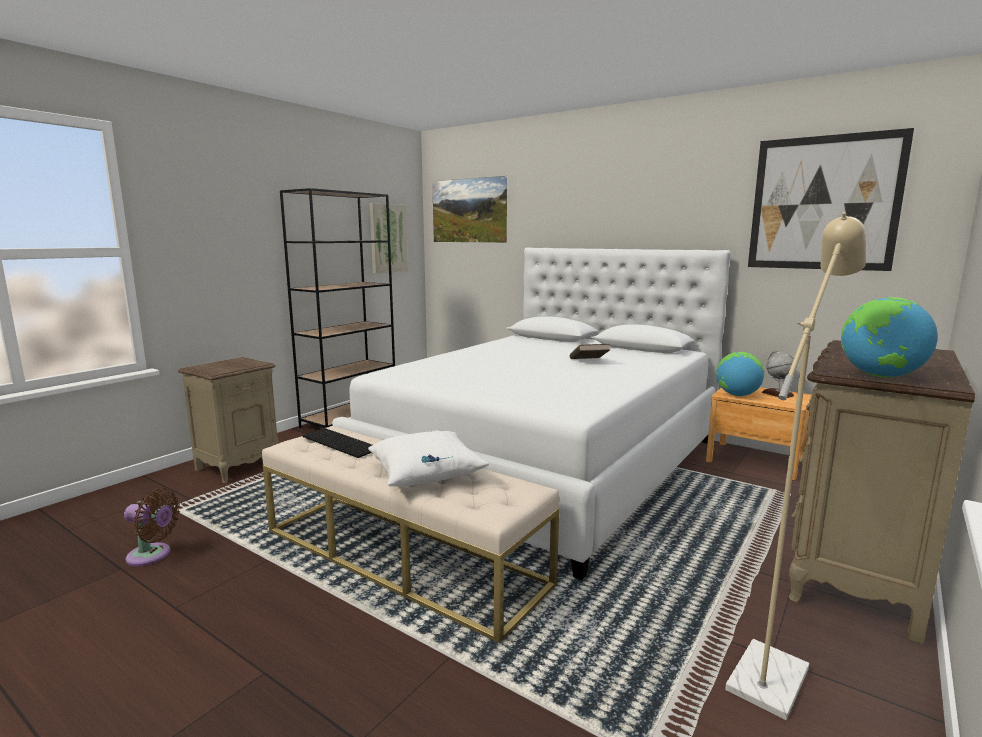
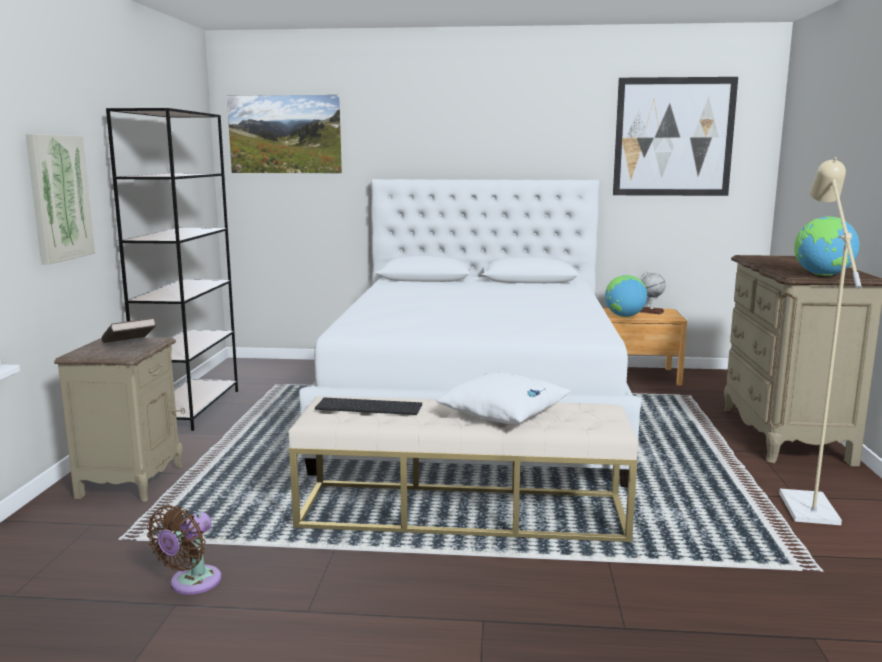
camera: 30 degrees left, 0 degrees up
(152, 555) = (191, 583): brown fan -> brown fan turned 135 degrees clockwise
(388, 238) = (189, 169): picture -> picture (59, 198)
(588, 362) = (515, 297): brown book -> brown book (129, 344)

